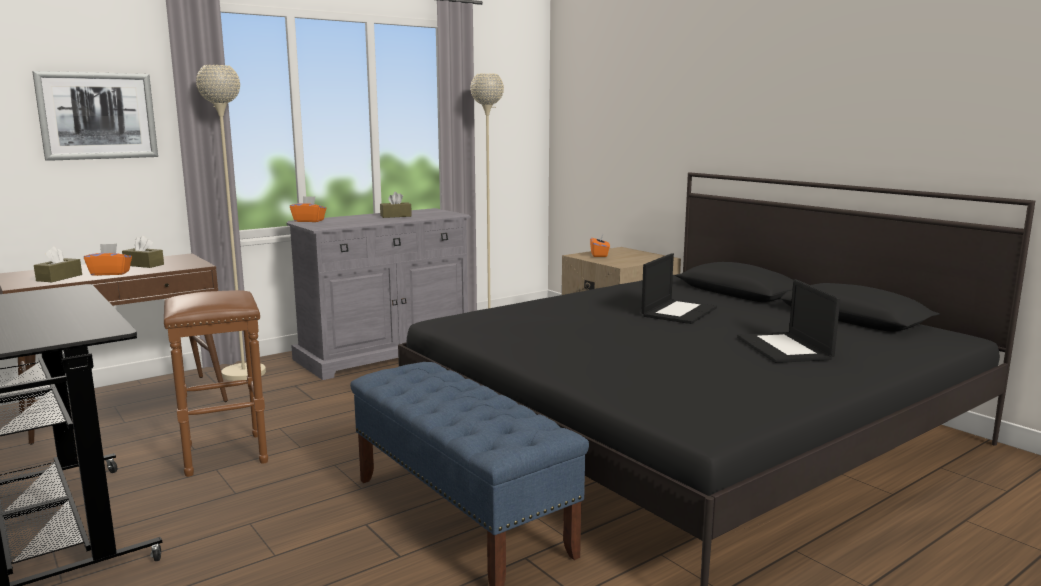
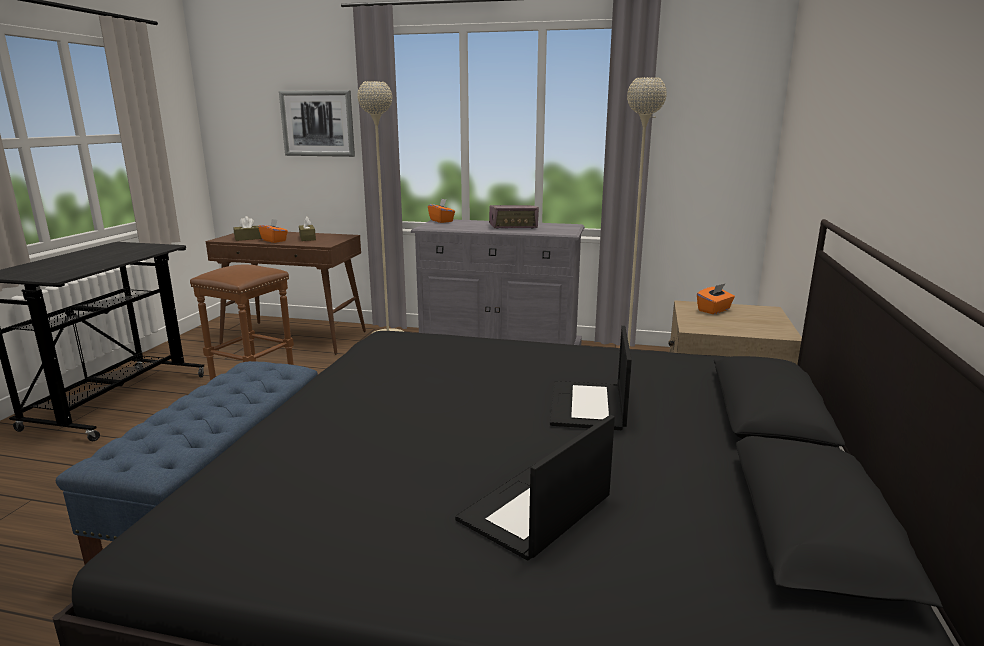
camera: 50 degrees right, 5 degrees up
(396, 216) = (513, 227): brown tissue box -> radio
(679, 312) = (589, 406): laptop -> laptop turned 105 degrees clockwise

